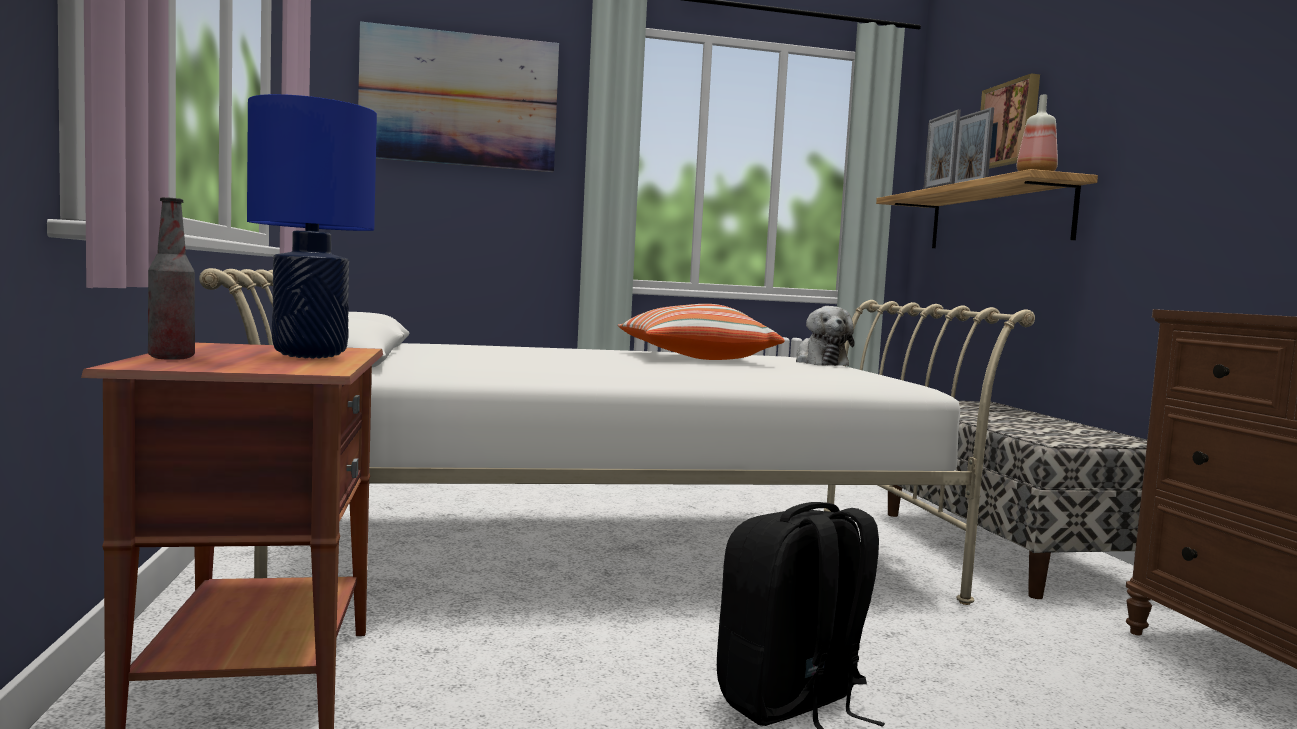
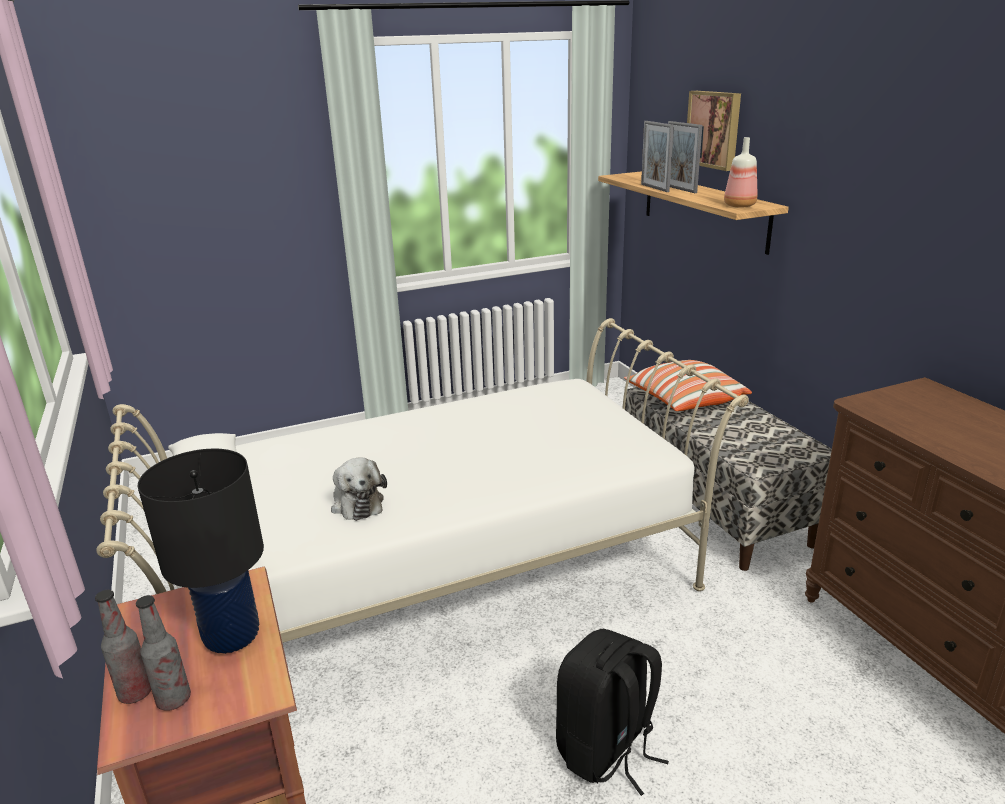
camera: 10 degrees left, 20 degrees up
(210, 362) = (174, 700): none -> bottle
(310, 357) = (233, 640): blue table lamp -> black table lamp
(459, 100) = (203, 140): picture -> none
(694, 358) = (485, 437): pillow -> pillow (684, 401)
(819, 362) = (580, 408): plush toy -> plush toy (357, 503)

